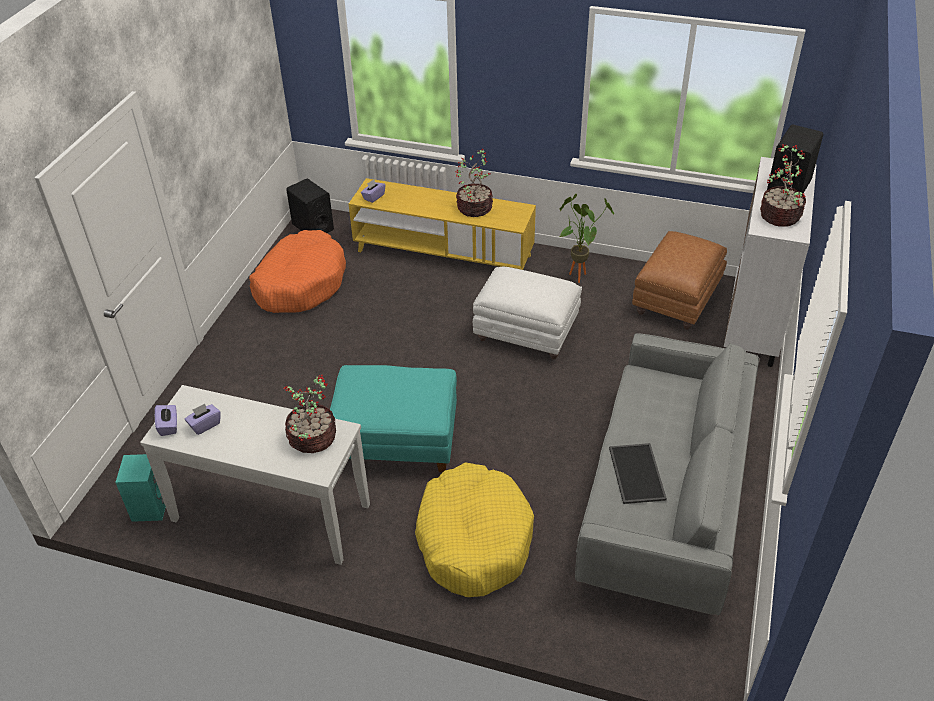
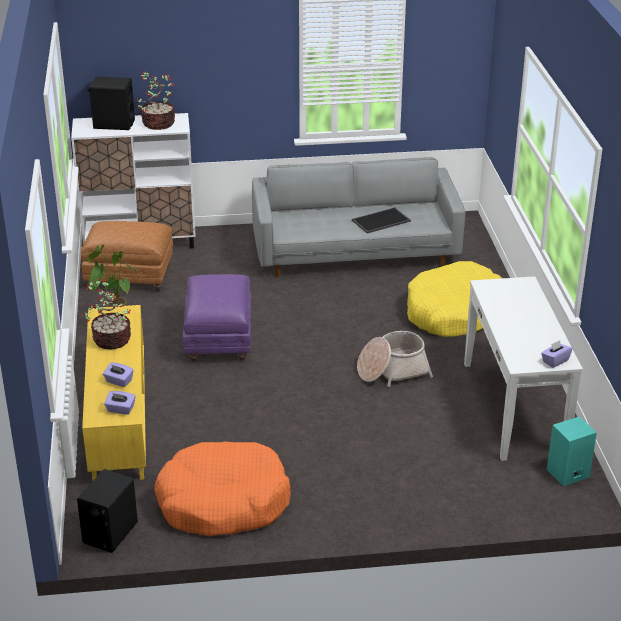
camera: 115 degrees left, 10 degrees down
(205, 425) = (537, 344): purple tissue box -> purple tissue box (118, 381)
(312, 439) = (503, 294): potted plant -> none
(396, 440) = (392, 370): turquoise ottoman -> basket
(527, 333) = (218, 339): white ottoman -> purple ottoman

